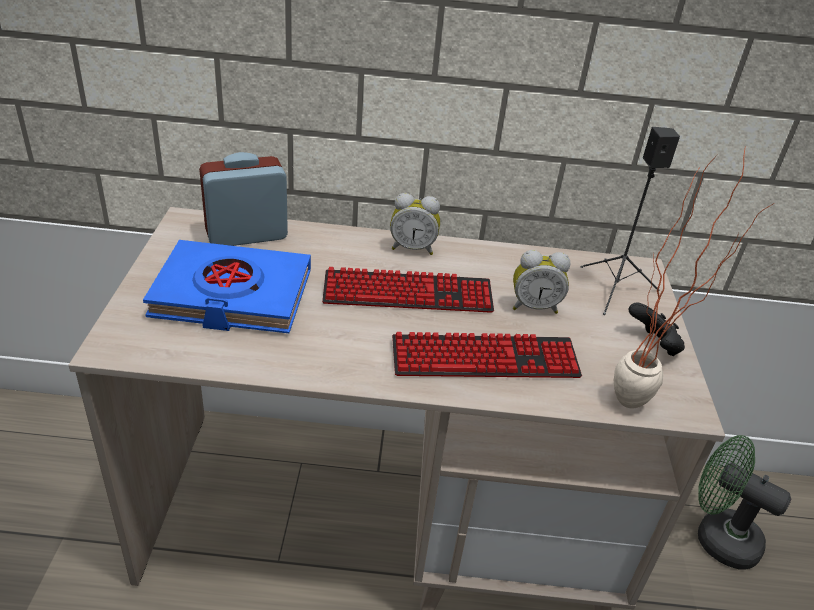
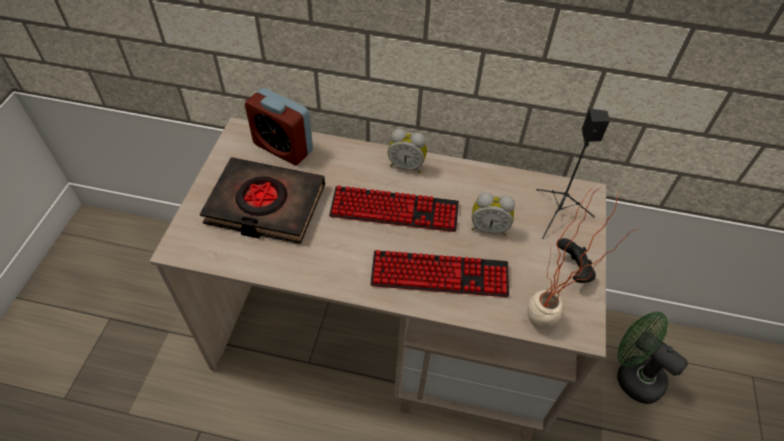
camera: 10 degrees right, 15 degrees up
(232, 295) = (265, 205): blue book -> black book
(246, 235) = (283, 147): alarm clock -> alarm clock turned 135 degrees counterclockwise

